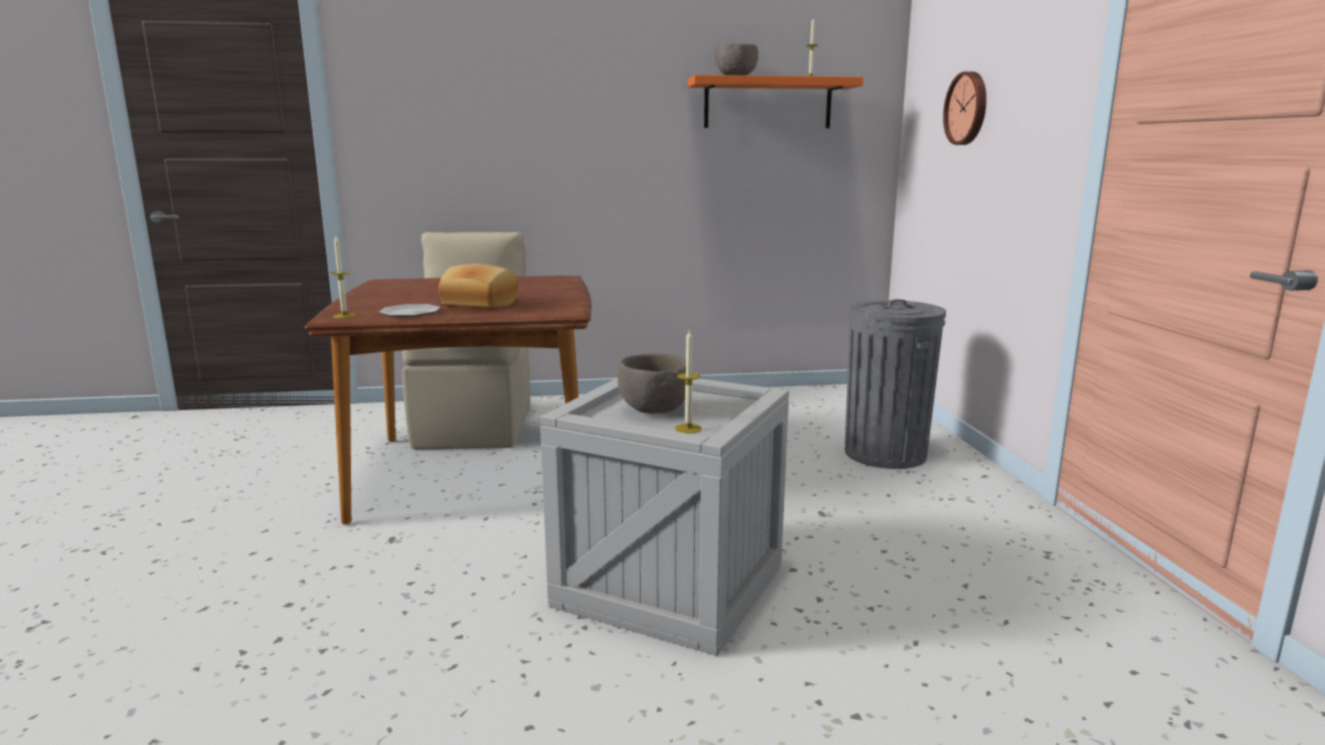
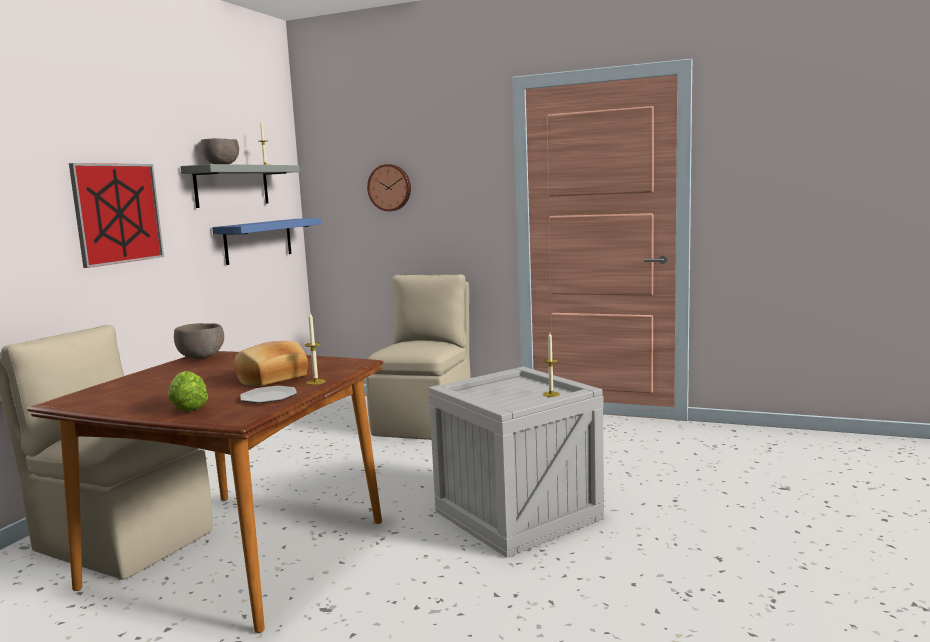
camera: 60 degrees left, 5 degrees down
(344, 316) = (233, 415): candle -> candle (315, 382)
(370, 303) = (188, 407): none -> lettuce
(594, 127) = (117, 213): none -> picture
(654, 410) = (509, 396): brown bowl -> brown bowl (201, 358)
(768, 103) = (232, 186): orange shelf -> grey shelf
(803, 174) = (258, 240): none -> blue shelf
(885, 453) = (425, 421): grey trash can -> beige chair

